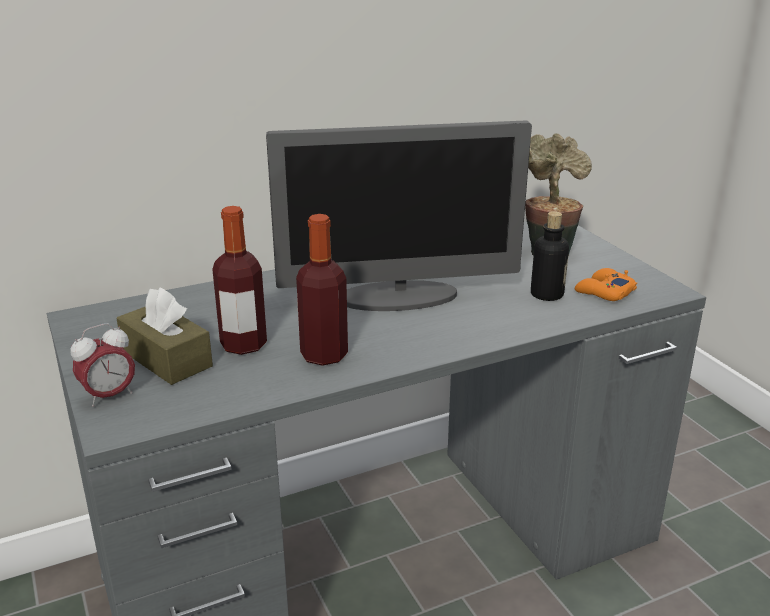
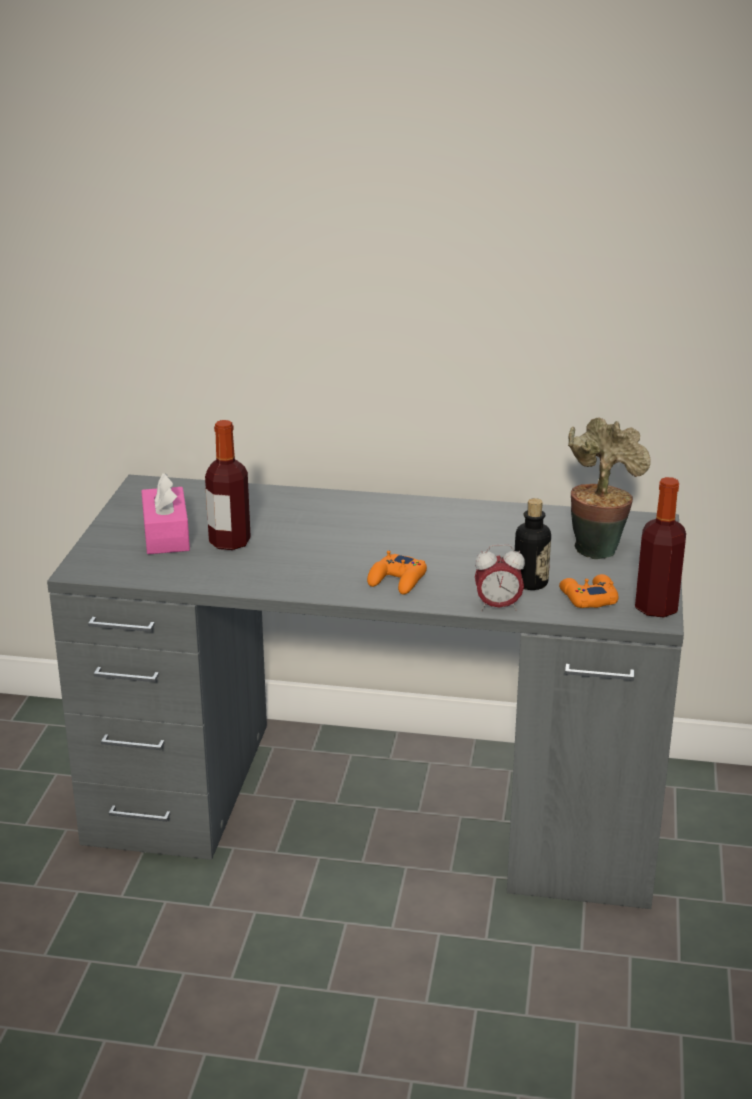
camera: 35 degrees right, 0 degrees up
(109, 396) = (101, 548): alarm clock -> alarm clock (498, 607)
(166, 359) = (166, 535): brown tissue box -> pink tissue box
(324, 355) = (275, 569): bottle -> bottle (656, 608)
(399, 297) = (398, 544): monitor -> none
(445, 328) = (398, 580): none -> orange game controller

